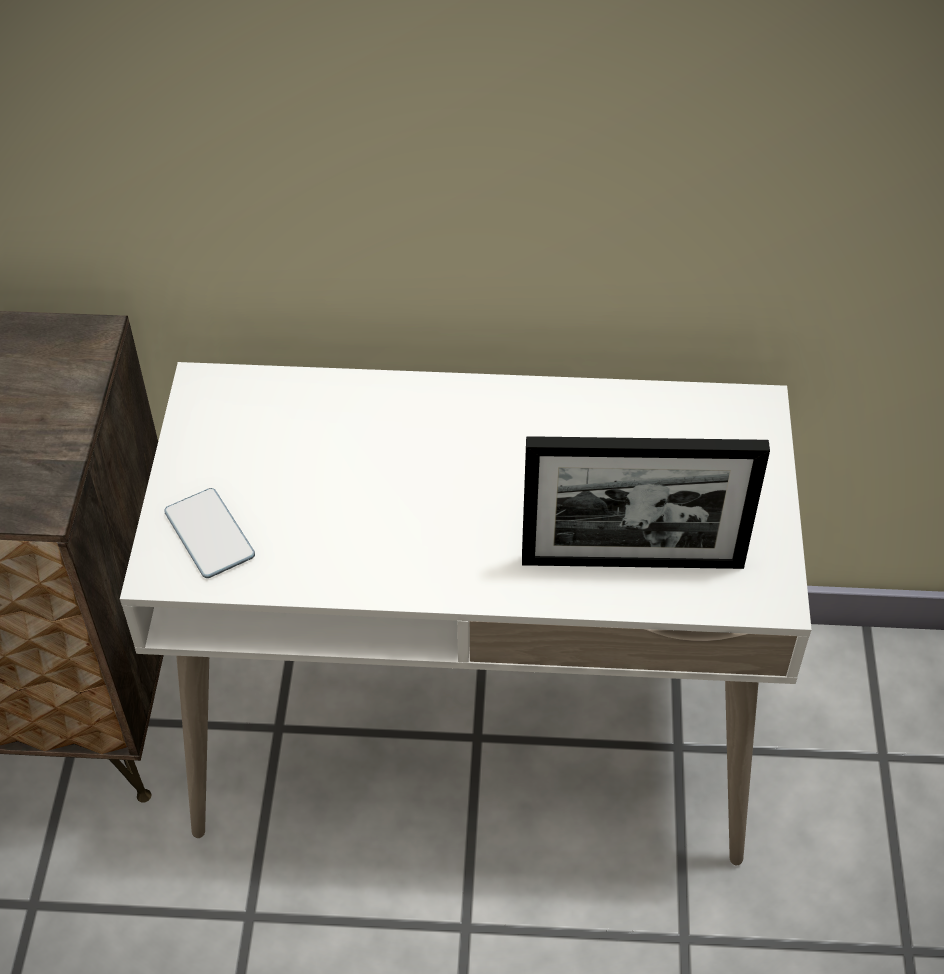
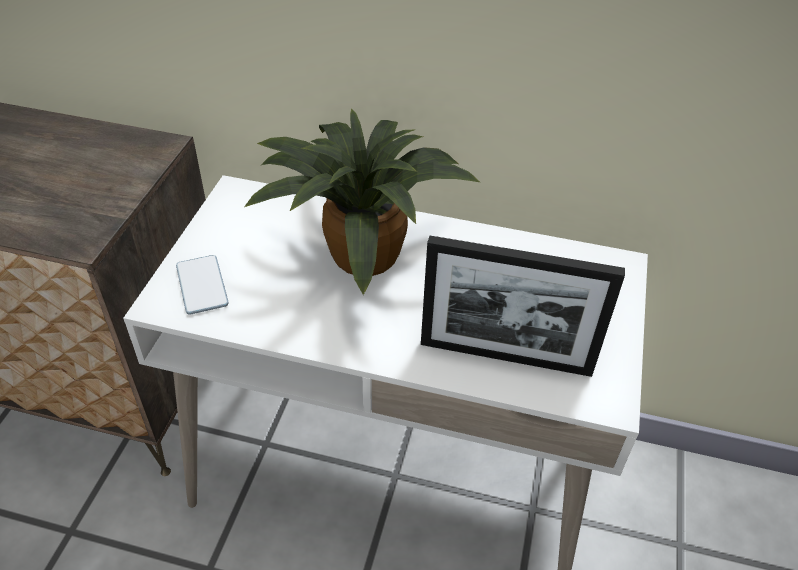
camera: 10 degrees right, 5 degrees down
(408, 448) = (360, 252): none -> potted plant

